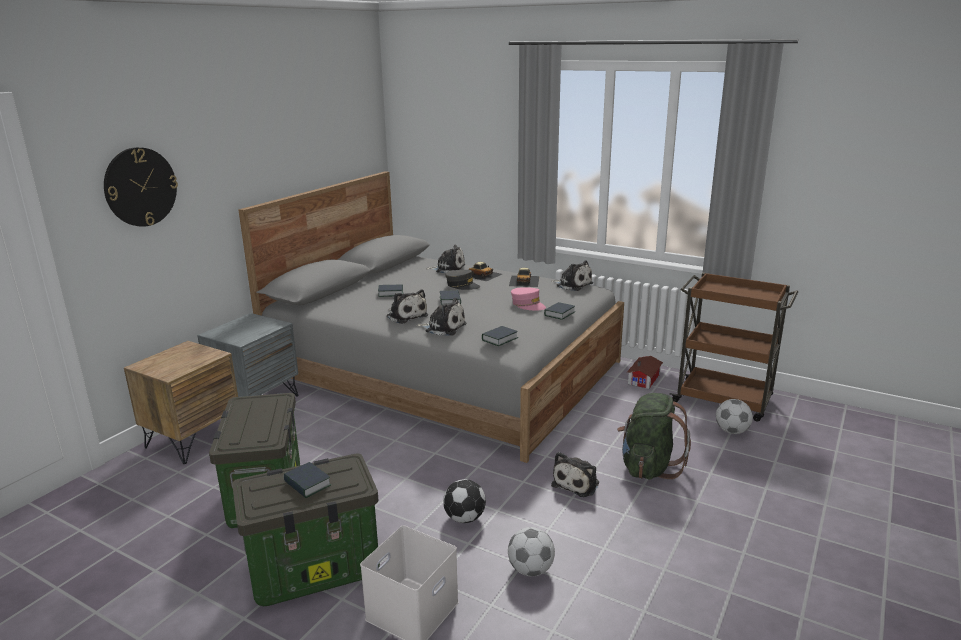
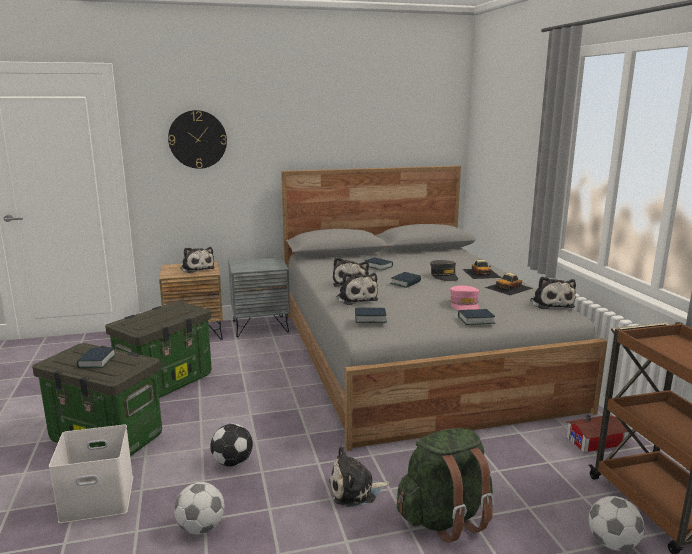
camera: 45 degrees right, 5 degrees down
(448, 269) = (464, 262): plush toy -> plush toy (197, 268)

